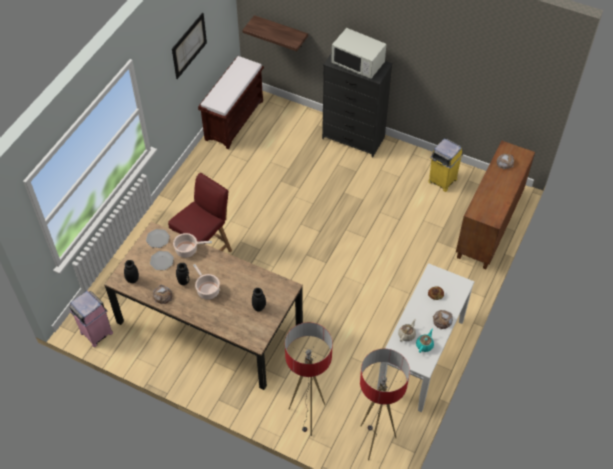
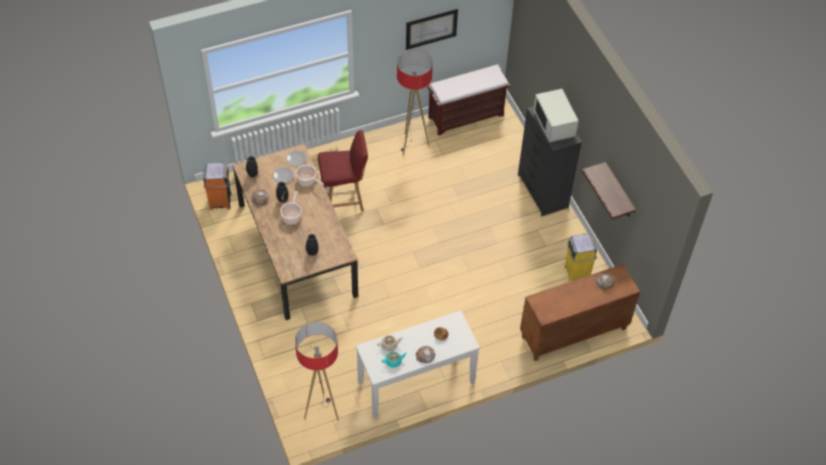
camera: 40 degrees right, 0 degrees up
(96, 332) = (220, 201): pink trash can -> orange trash can
(281, 31) = (529, 63): shelf -> shelf (619, 192)
(308, 416) = (295, 360): floor lamp -> floor lamp (412, 145)

